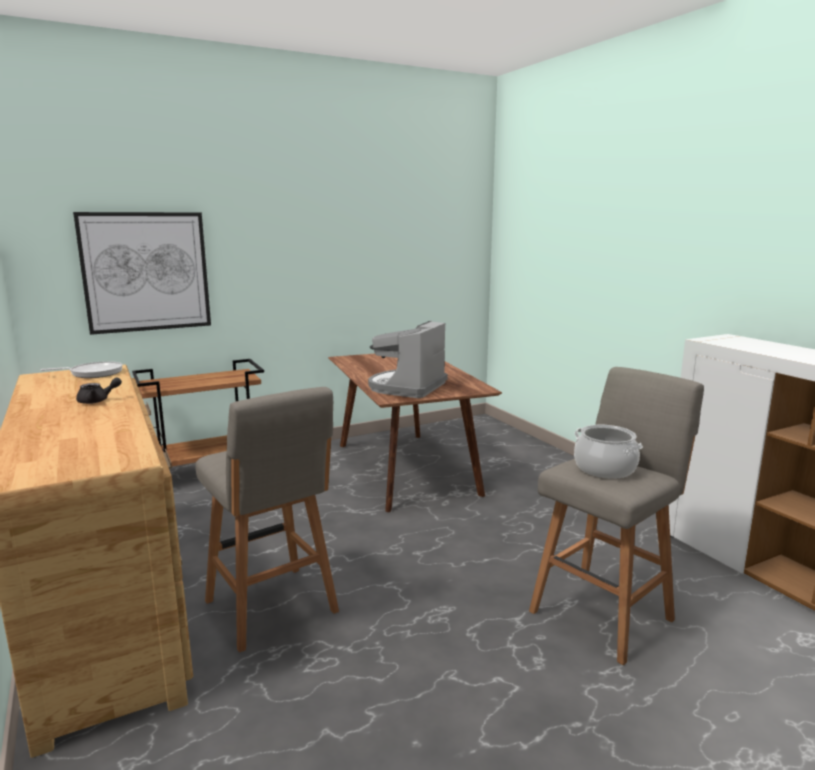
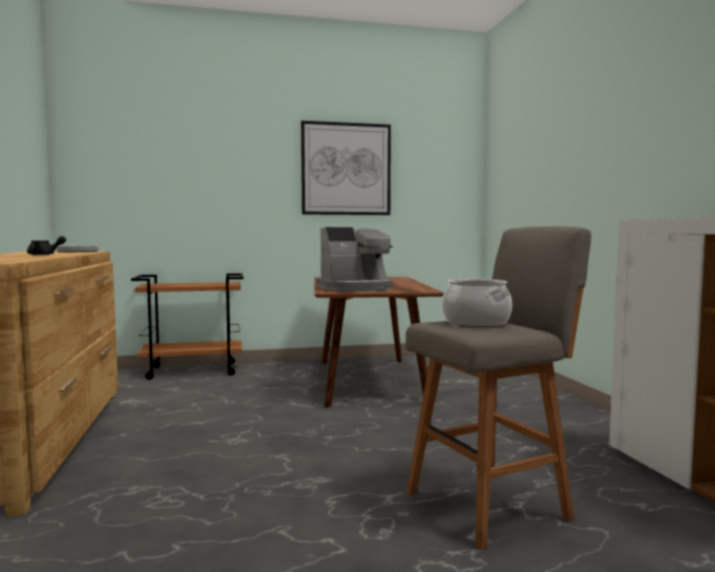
camera: 15 degrees right, 10 degrees down
(146, 272) = (158, 192): picture -> picture (346, 169)
(273, 609) = (161, 460): grey stool -> none
(407, 387) = (356, 288): coffee machine -> coffee machine turned 150 degrees counterclockwise

